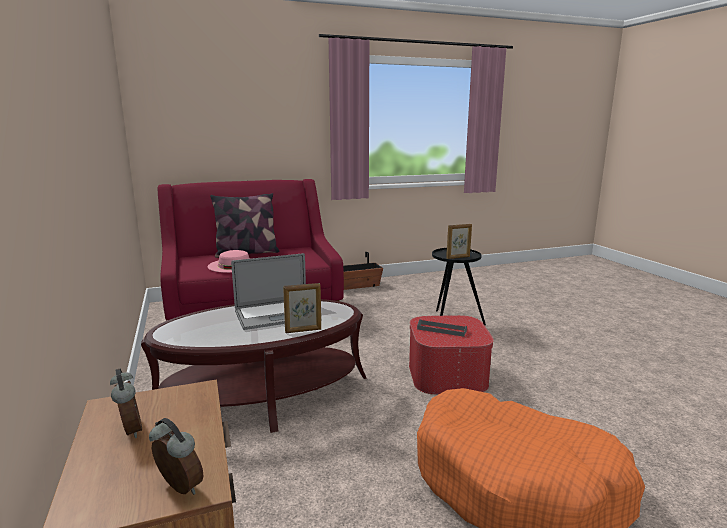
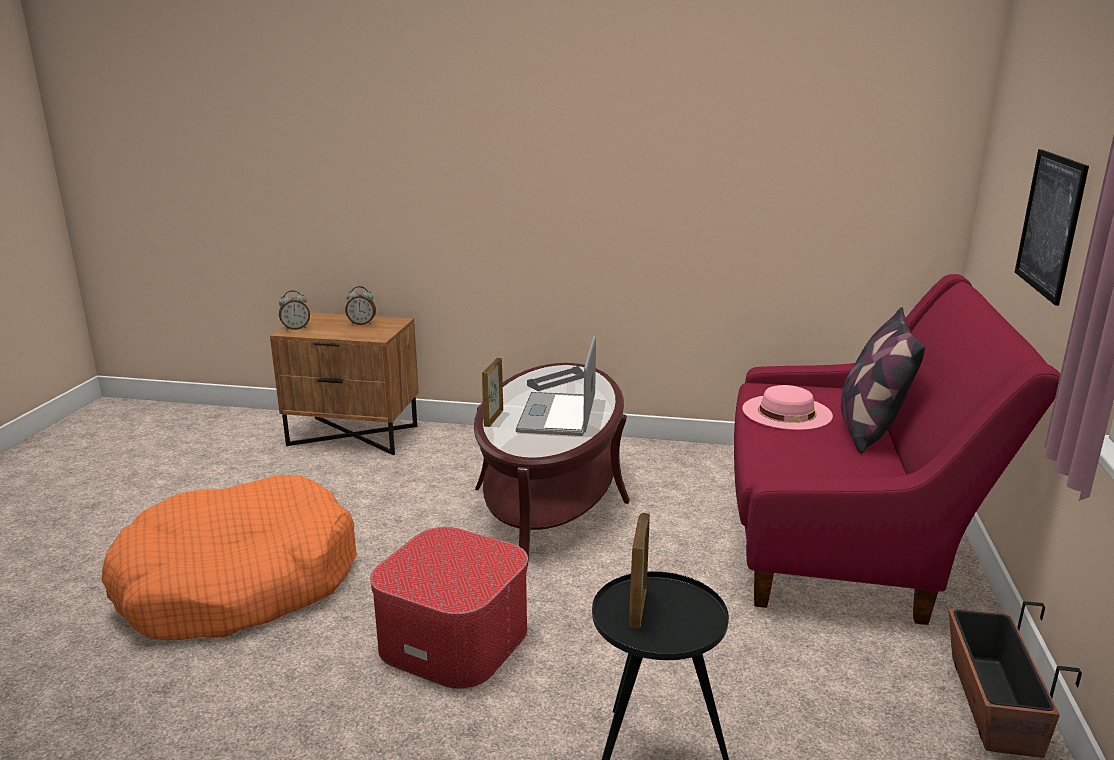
camera: 120 degrees right, 5 degrees up
(254, 135) = (1050, 224): none -> picture
(441, 330) = (457, 559): grey tray -> grey tray (555, 381)

